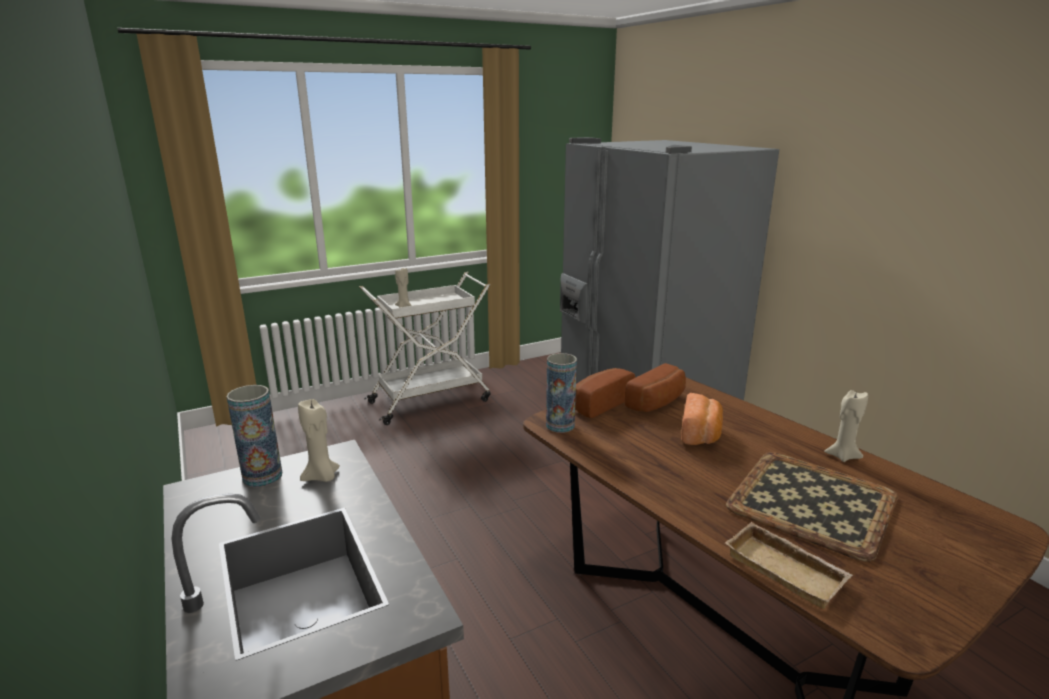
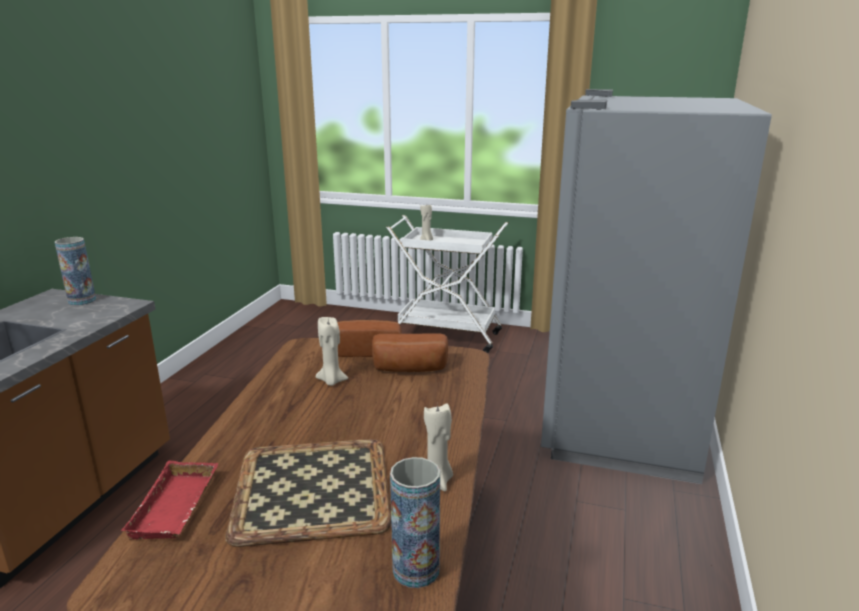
camera: 45 degrees right, 0 degrees up
(322, 477) = (96, 312): beige candle -> beige candle (331, 381)
(560, 425) = (304, 351): vase -> vase (416, 570)
(701, 434) = (376, 403): bread -> none
(787, 569) = (177, 507): beige tray -> red tray

